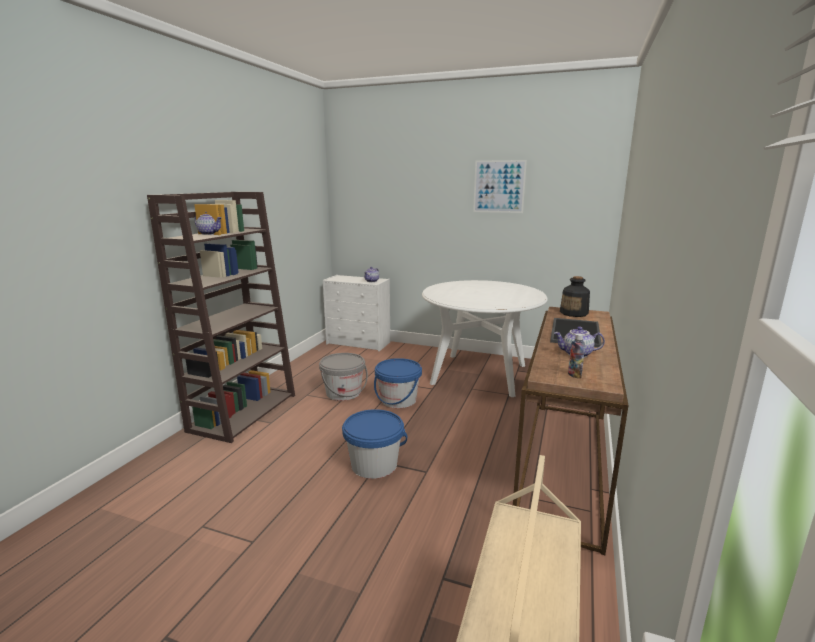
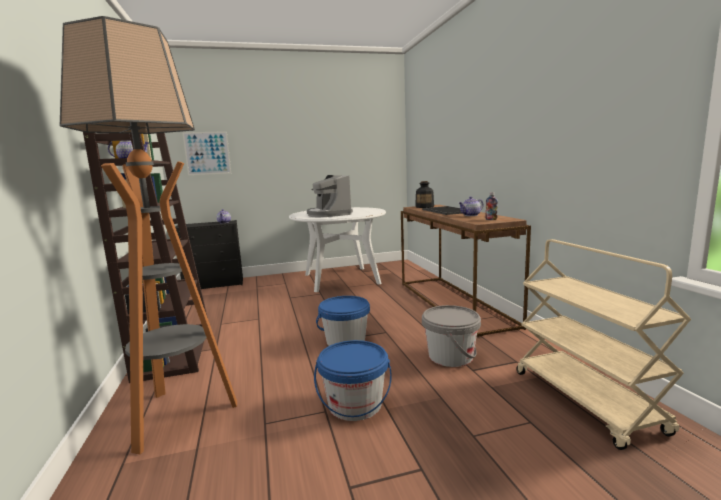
camera: 35 degrees left, 5 degrees down
(171, 482) = (179, 415): none -> floor lamp
(343, 393) = (253, 314): grey bucket -> grey bucket (450, 356)
(359, 343) = (215, 284): white dresser -> black dresser
(398, 400) = (305, 306): blue bucket -> blue bucket (355, 405)
(465, 295) = (328, 214): none -> coffee machine
(499, 186) = (322, 134): picture -> picture (207, 153)

